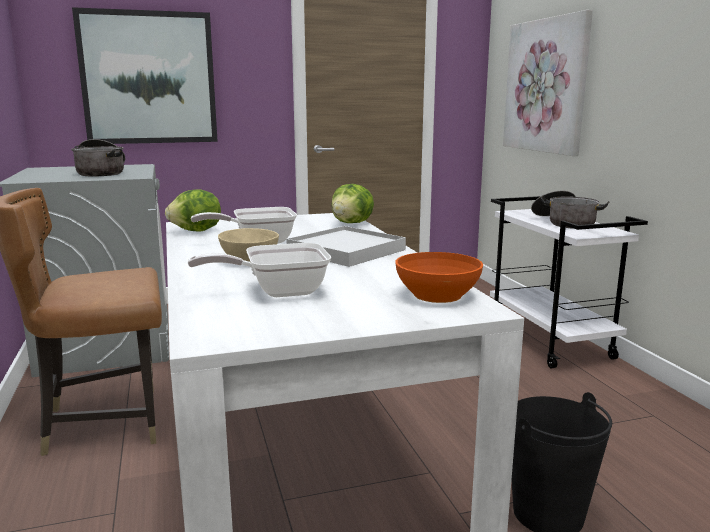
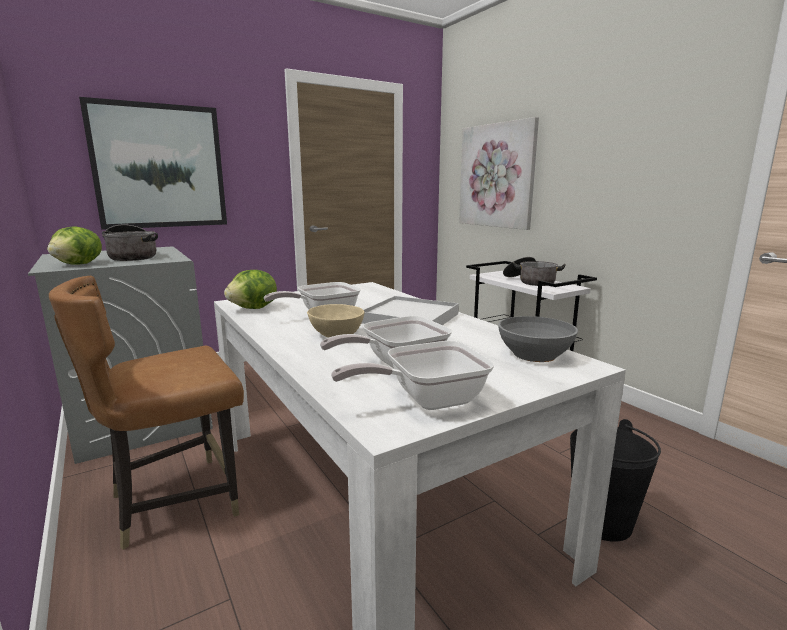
camera: 15 degrees left, 0 degrees up
(268, 323) = (426, 400): none -> frying pan
(352, 223) = (386, 292): lettuce -> lettuce (79, 264)
(438, 295) = (535, 354): orange bowl -> grey bowl

